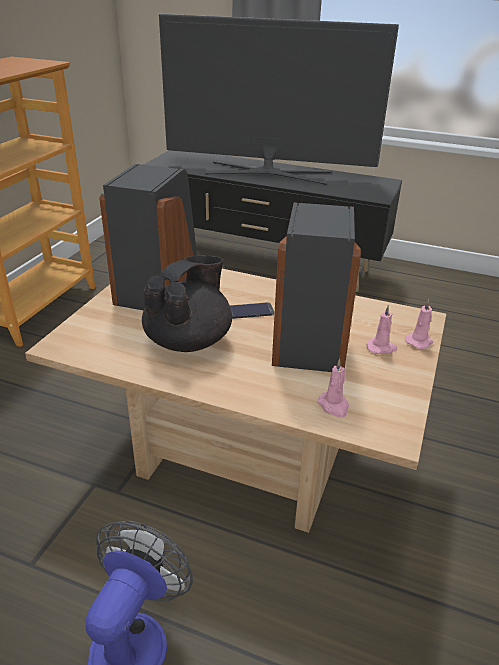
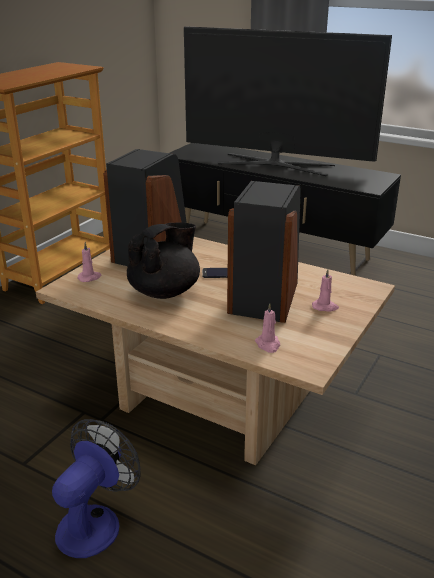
camera: 10 degrees right, 5 degrees down
(419, 341) = (360, 304): pink candle -> pink candle (90, 277)

